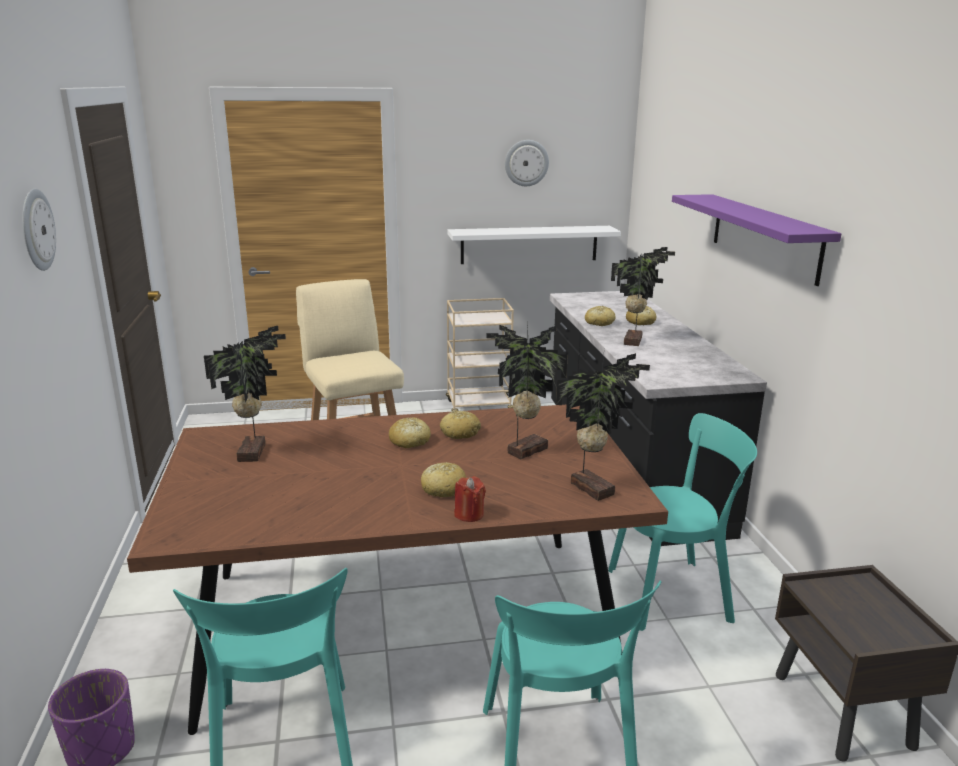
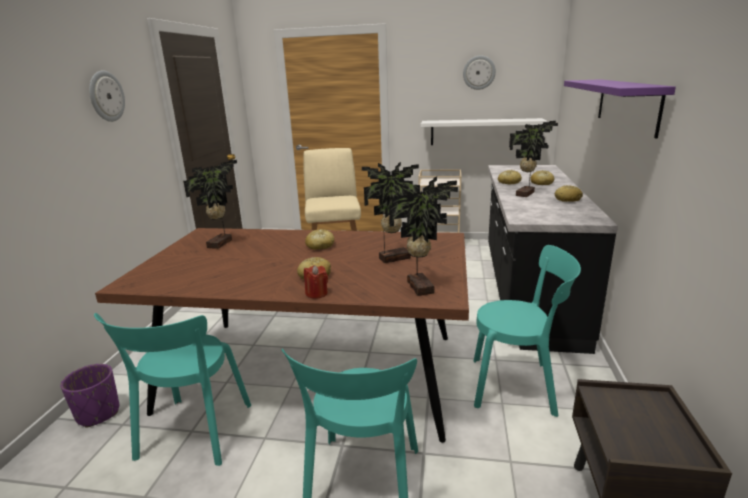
camera: 20 degrees right, 0 degrees up
(460, 433) = (358, 243): bread -> bread (567, 199)

